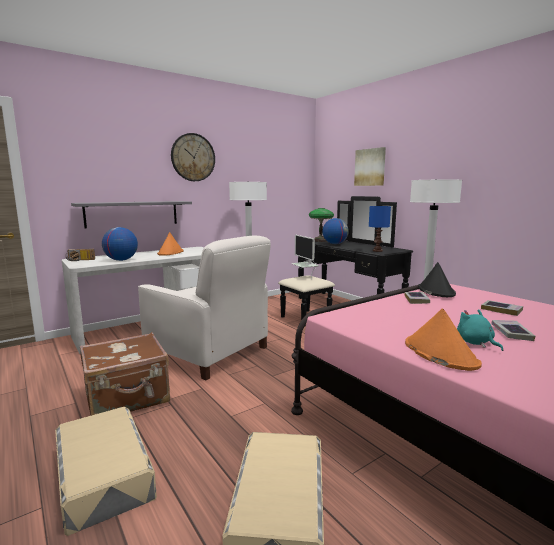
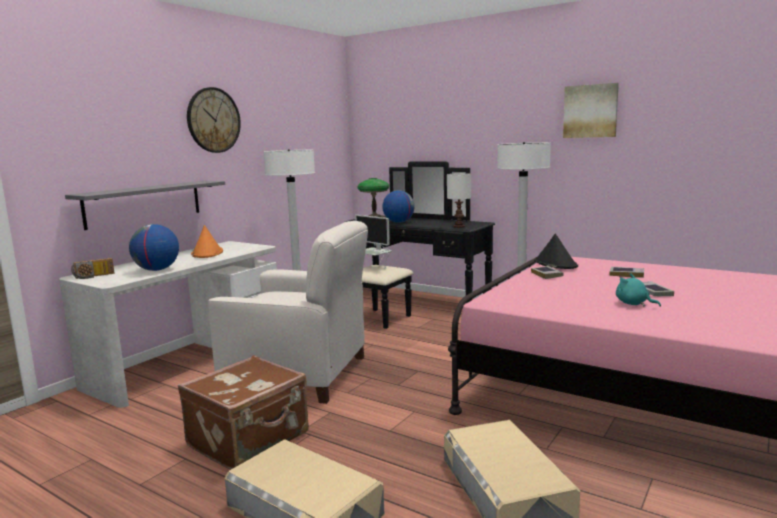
camera: 20 degrees left, 0 degrees up
(370, 167) = (430, 126): picture -> picture (590, 111)
(377, 250) = (458, 226): blue table lamp -> white table lamp
(439, 353) = (615, 316): orange hat -> none

